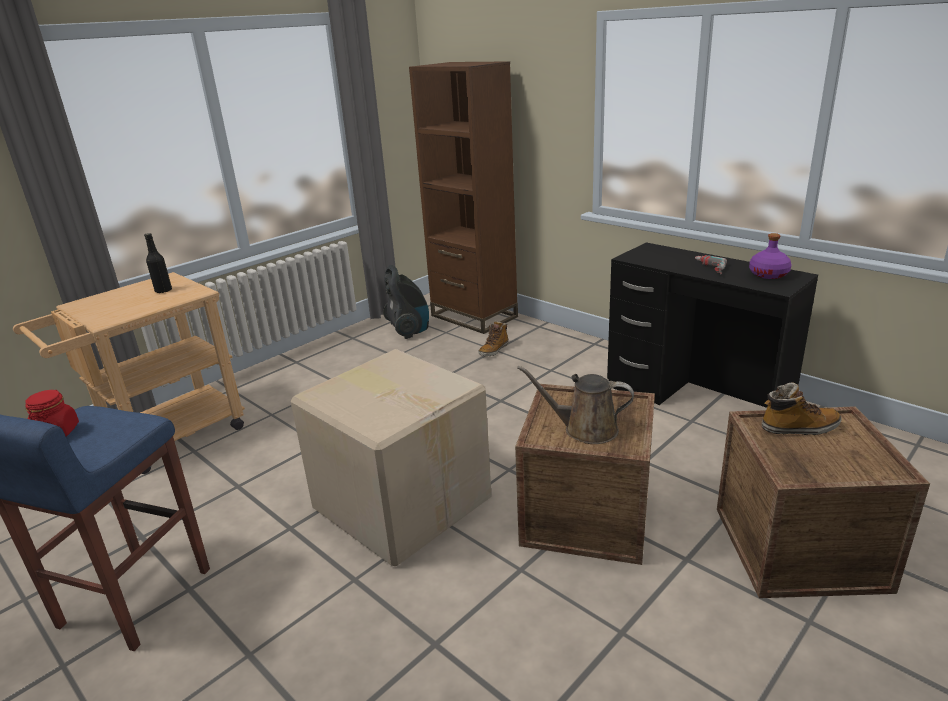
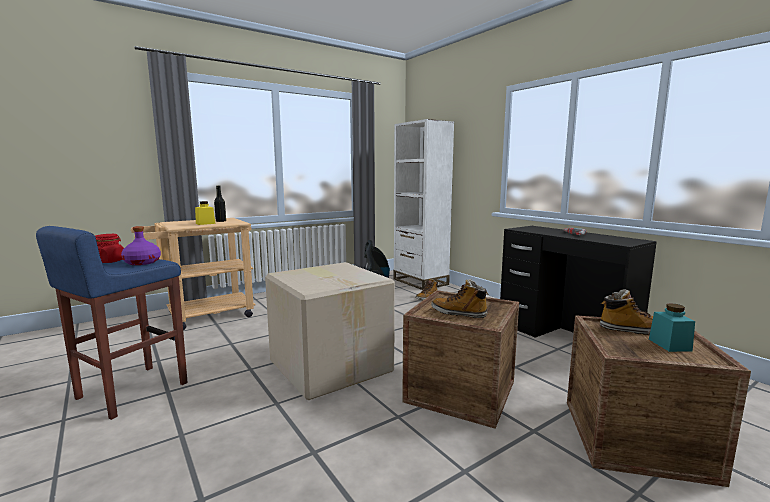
camera: 10 degrees right, 15 degrees down
(142, 302) = (205, 223): none -> yellow jar
(474, 316) = (420, 282): brown bookcase -> white bookcase
(585, 429) = (459, 313): brown watering can -> boot
(768, 274) = (617, 239): purple bottle -> purple bottle (142, 262)
(843, 450) = (669, 345): none -> turquoise jar

